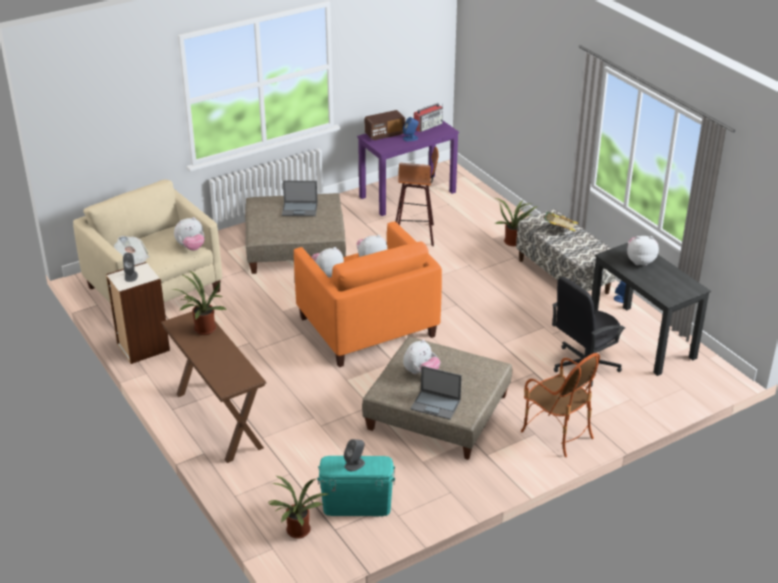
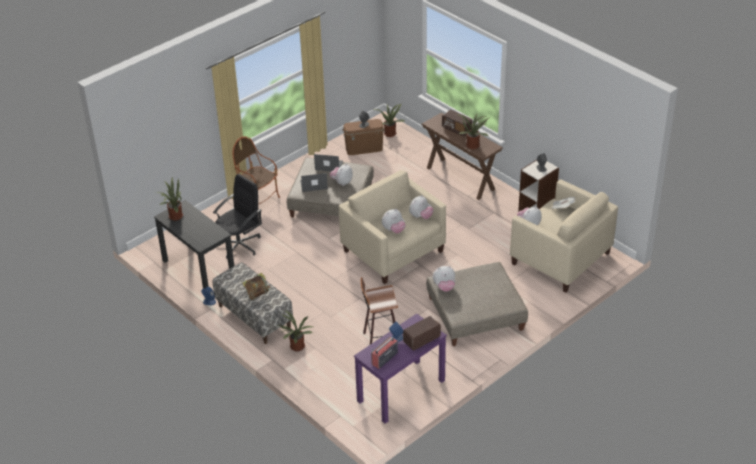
camera: 170 degrees right, 5 degrees up
(213, 360) = (457, 129): none -> radio
(300, 209) = (474, 299): laptop -> laptop (313, 185)
(356, 505) = (364, 148): turquoise storage box -> brown storage box
(366, 327) = (393, 251): orange armchair -> beige armchair
(640, 261) = (199, 233): plush toy -> plush toy (444, 287)
(679, 286) = (174, 216): none -> potted plant

